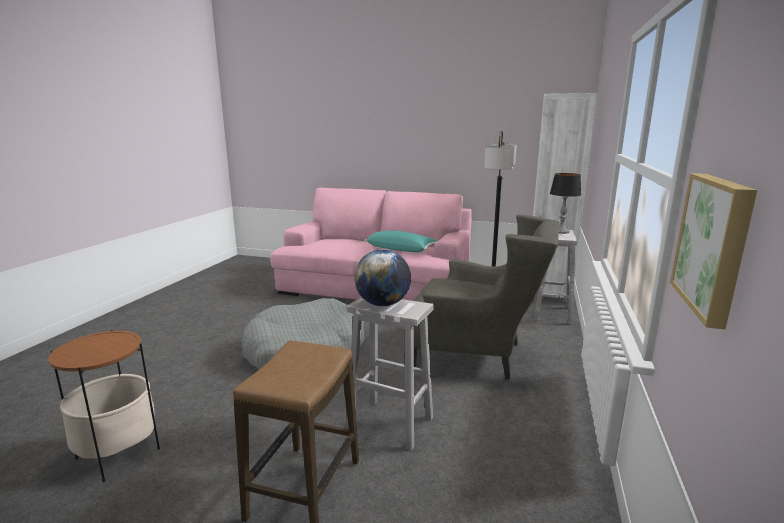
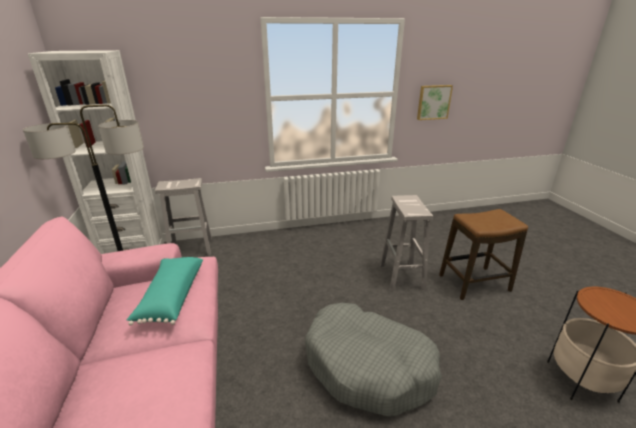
camera: 120 degrees left, 10 degrees up
(382, 304) = (414, 207): globe -> none
(478, 355) = (291, 266): grey armchair -> none
(561, 231) = (169, 184): table lamp -> none

